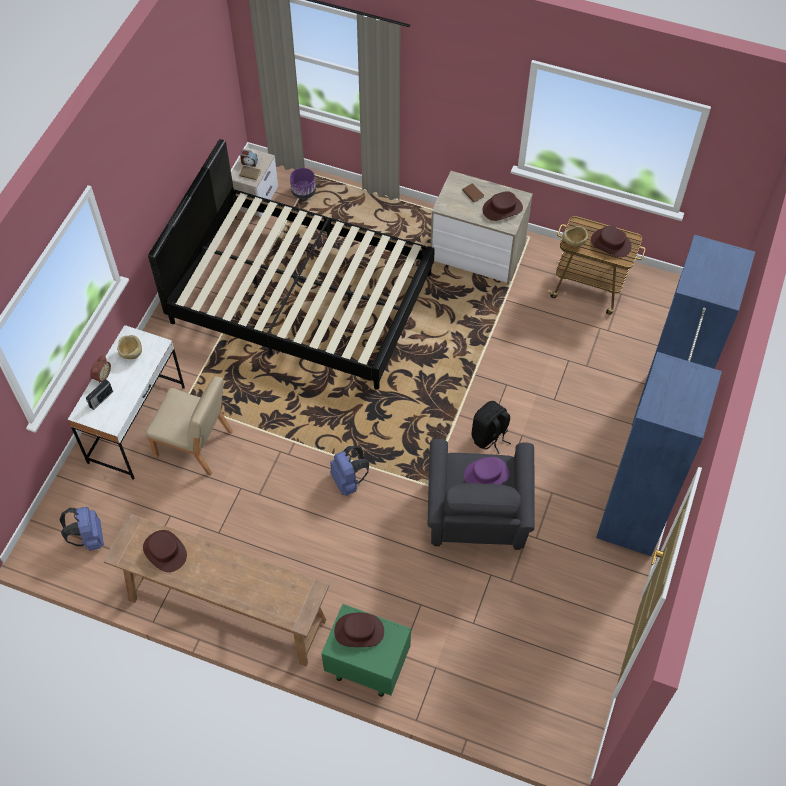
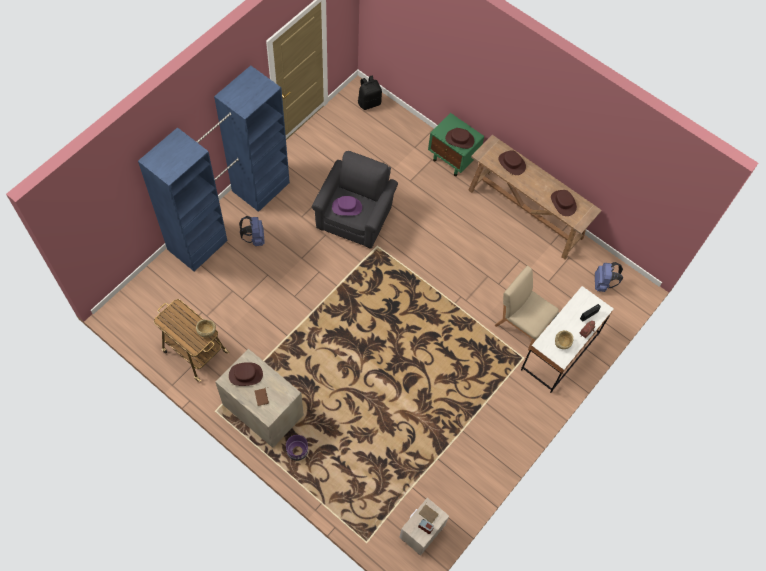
camera: 165 degrees left, 5 degrees up
(301, 297) = (414, 417): black bed -> none
(304, 192) = (379, 523): purple planter -> purple planter (297, 451)
(348, 481) = (427, 265): blue backpack -> blue backpack (254, 238)
(489, 437) = (323, 264): black backpack -> black backpack (369, 102)
(611, 243) = (179, 322): brown hat -> brown hat (511, 163)

